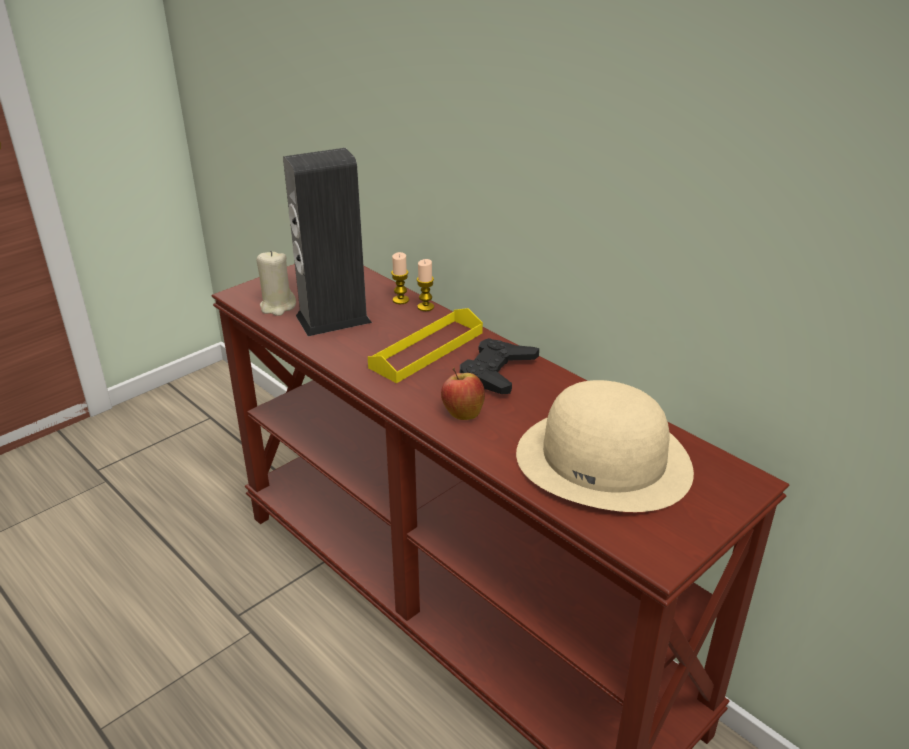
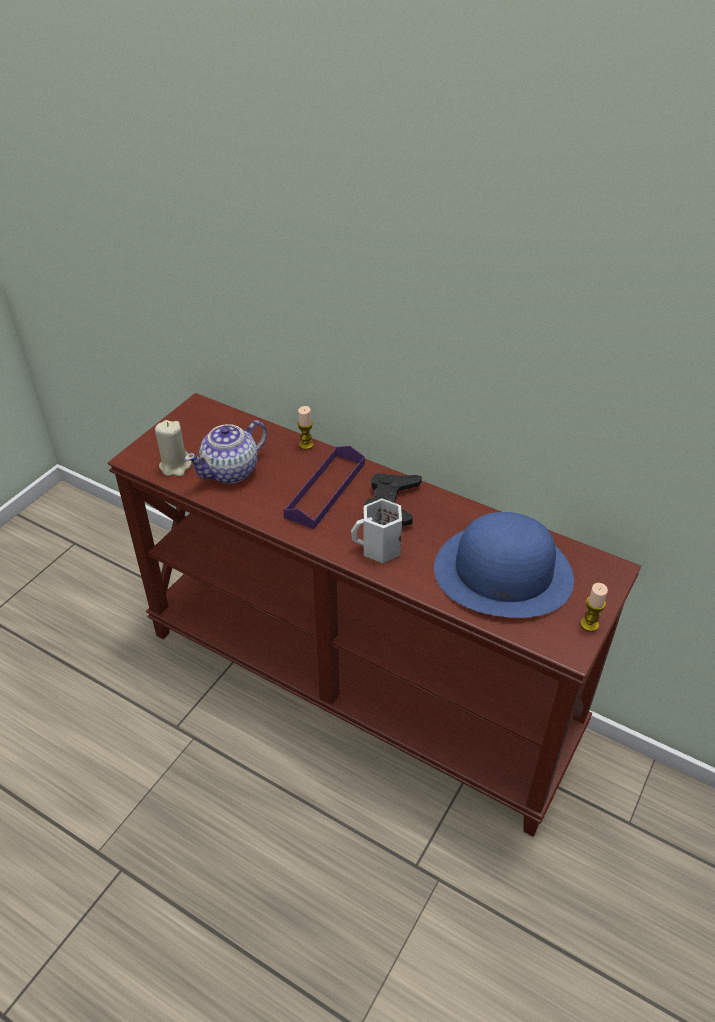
camera: 15 degrees left, 10 degrees up
(333, 319) = (231, 471): speaker -> teapot
(400, 300) = (281, 441): candle -> candle (589, 624)
(427, 350) = (325, 490): yellow tray -> purple tray
(462, 413) = (379, 549): apple -> white mug
(604, 460) = (504, 571): beige hat -> blue hat

